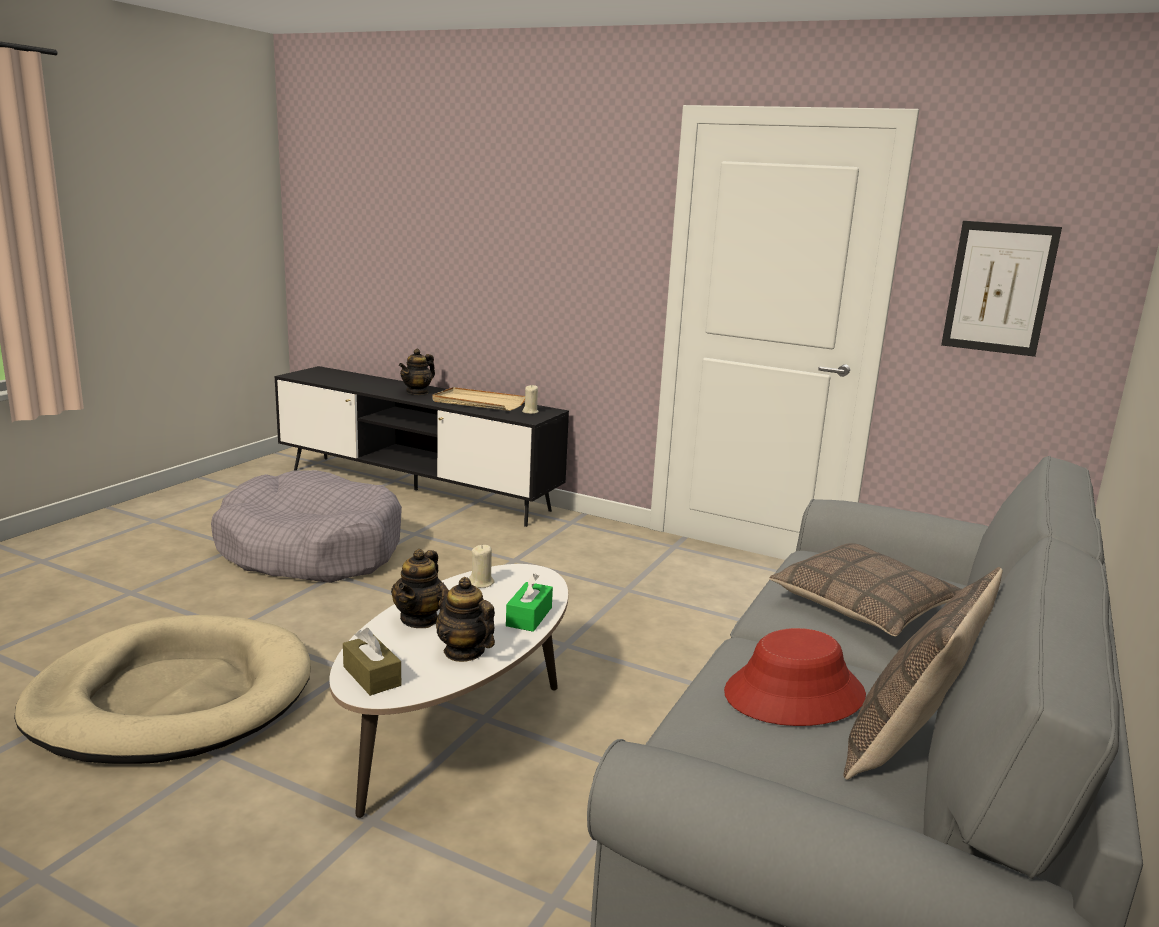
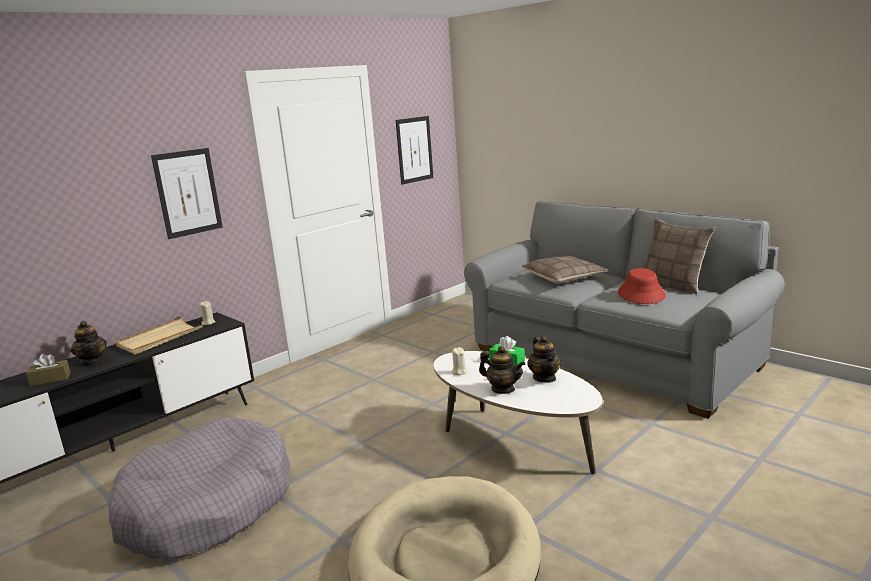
camera: 70 degrees left, 0 degrees up
(372, 676) = (569, 401): brown tissue box -> brown tissue box (50, 379)
(464, 652) = (544, 378): teapot -> teapot turned 75 degrees counterclockwise
(573, 254) = (188, 193): none -> picture

